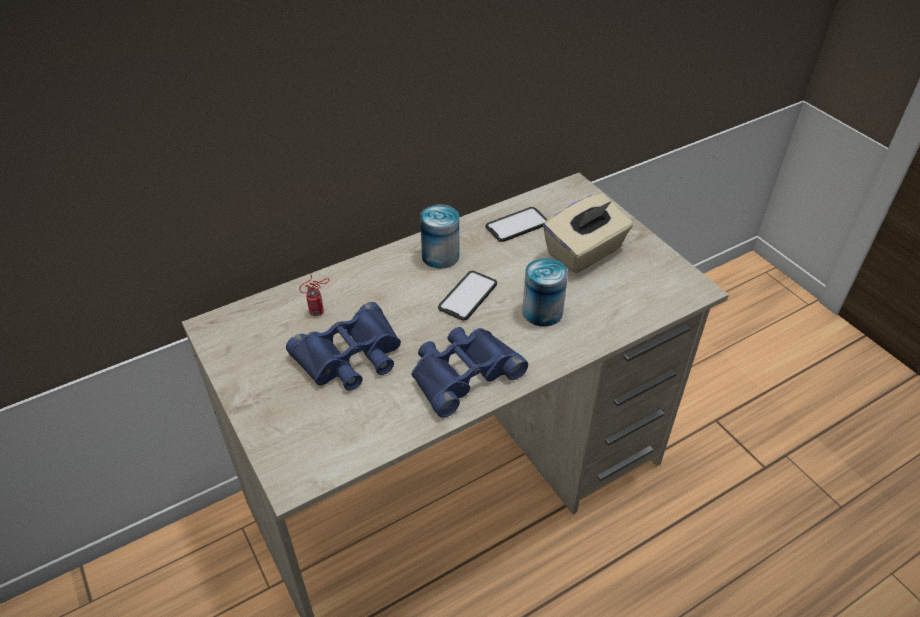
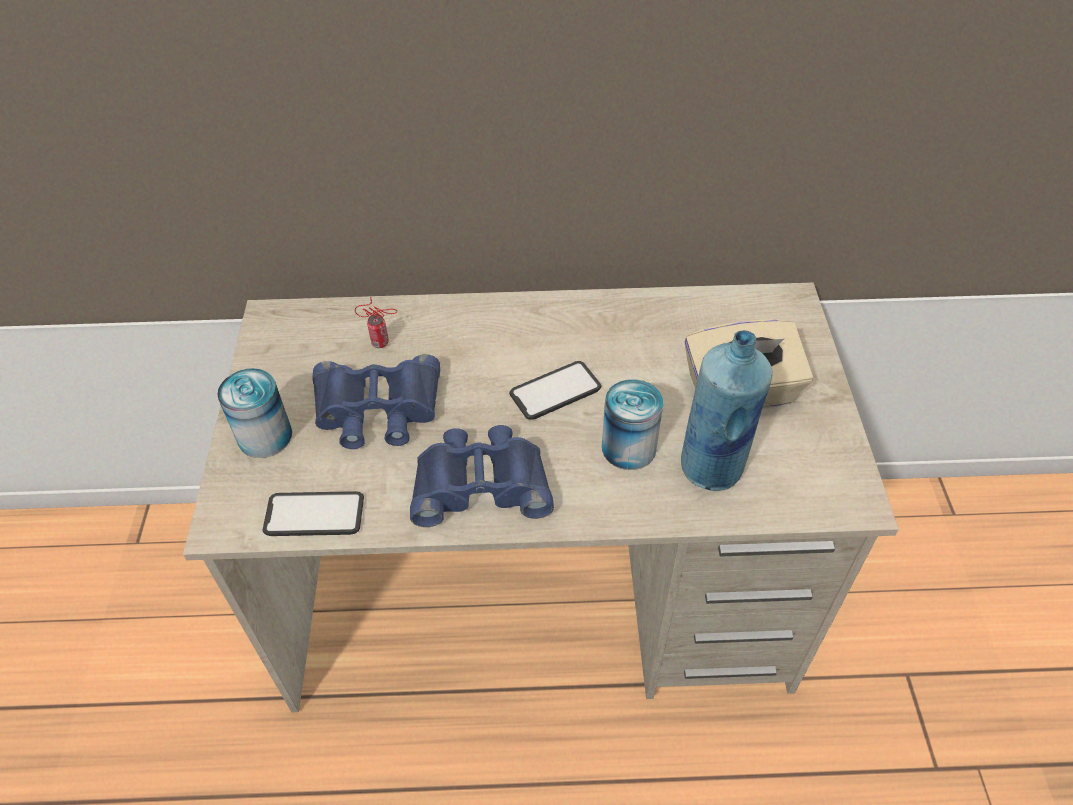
camera: 30 degrees right, 5 degrees up
(440, 256) = (560, 328): can -> can (265, 436)
(517, 225) = (680, 324): phone -> phone (314, 515)
(601, 303) = (712, 467): none -> blue bottle

